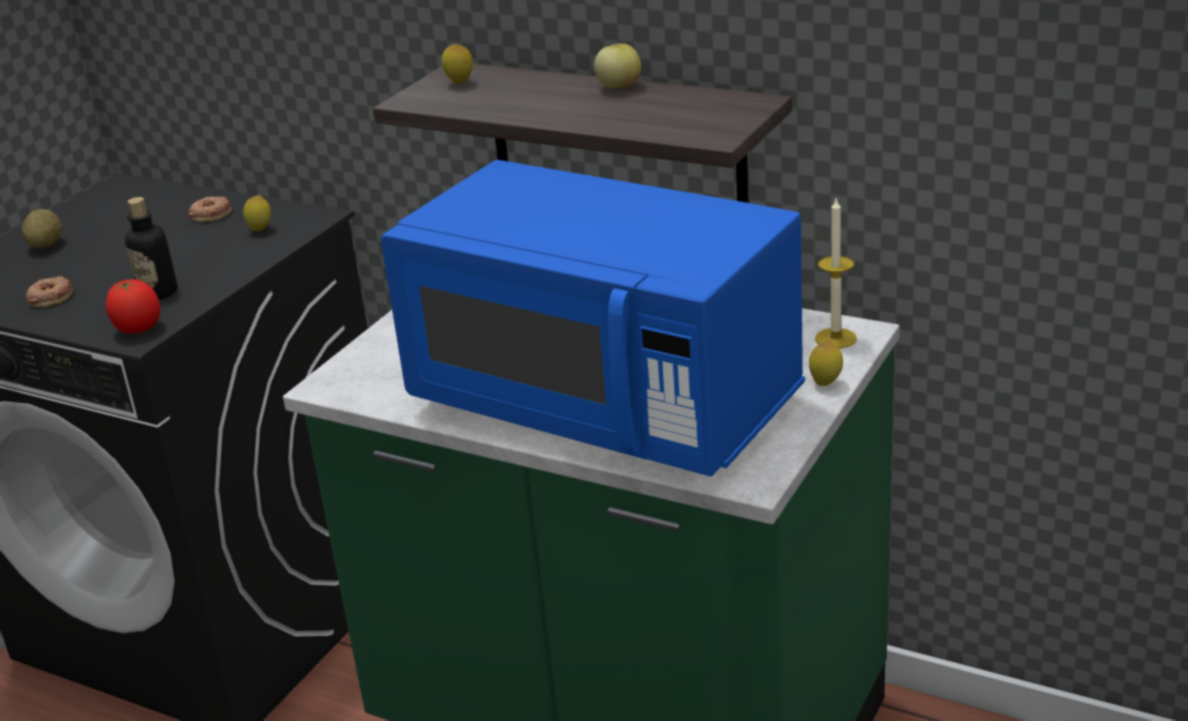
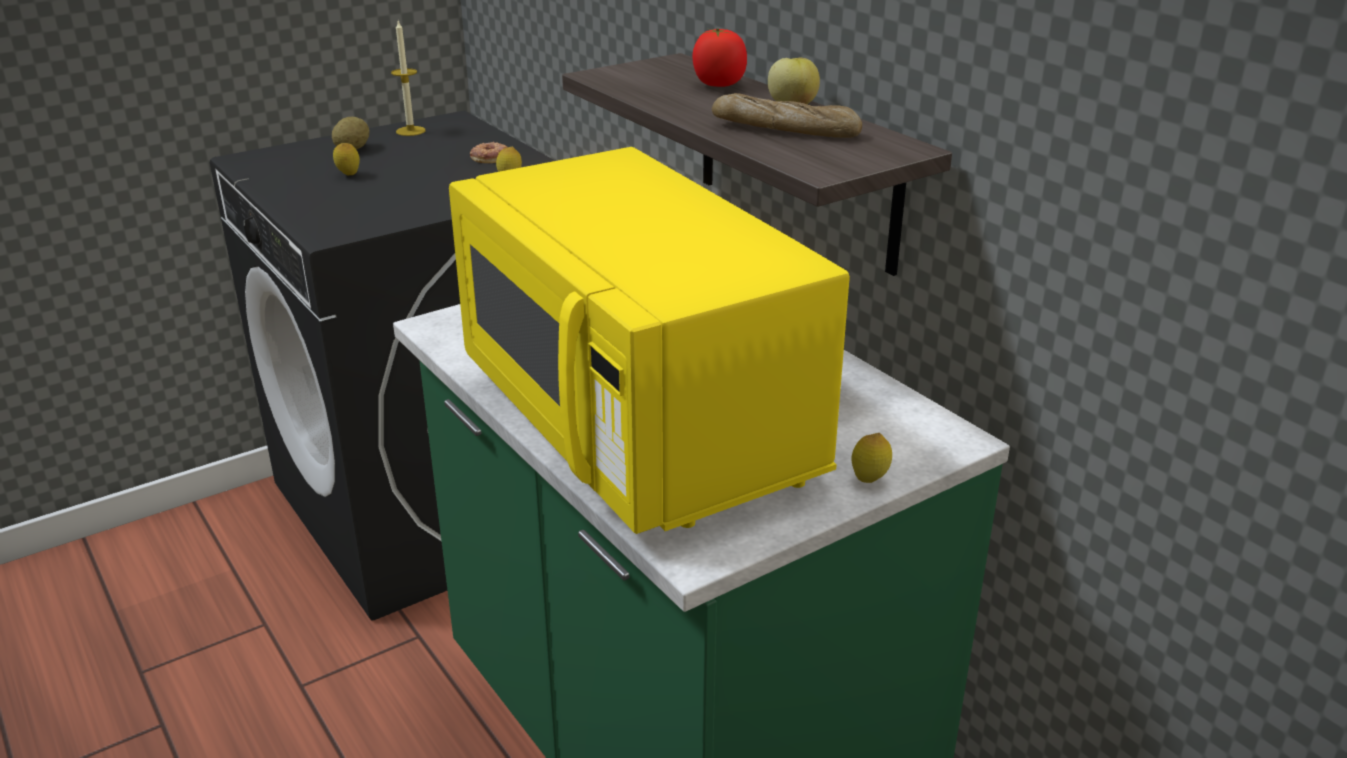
camera: 25 degrees right, 0 degrees up
(50, 297) = (307, 188): donut -> none
(138, 329) = (333, 230): tomato -> tomato (718, 85)
(158, 292) = (381, 206): bottle -> none
(459, 84) = (659, 71): lemon -> lemon (348, 175)
(605, 405) = (636, 424): blue microwave -> yellow microwave
(643, 110) = (785, 130): none -> bread
(835, 338) = (925, 437): candle -> candle (410, 131)

